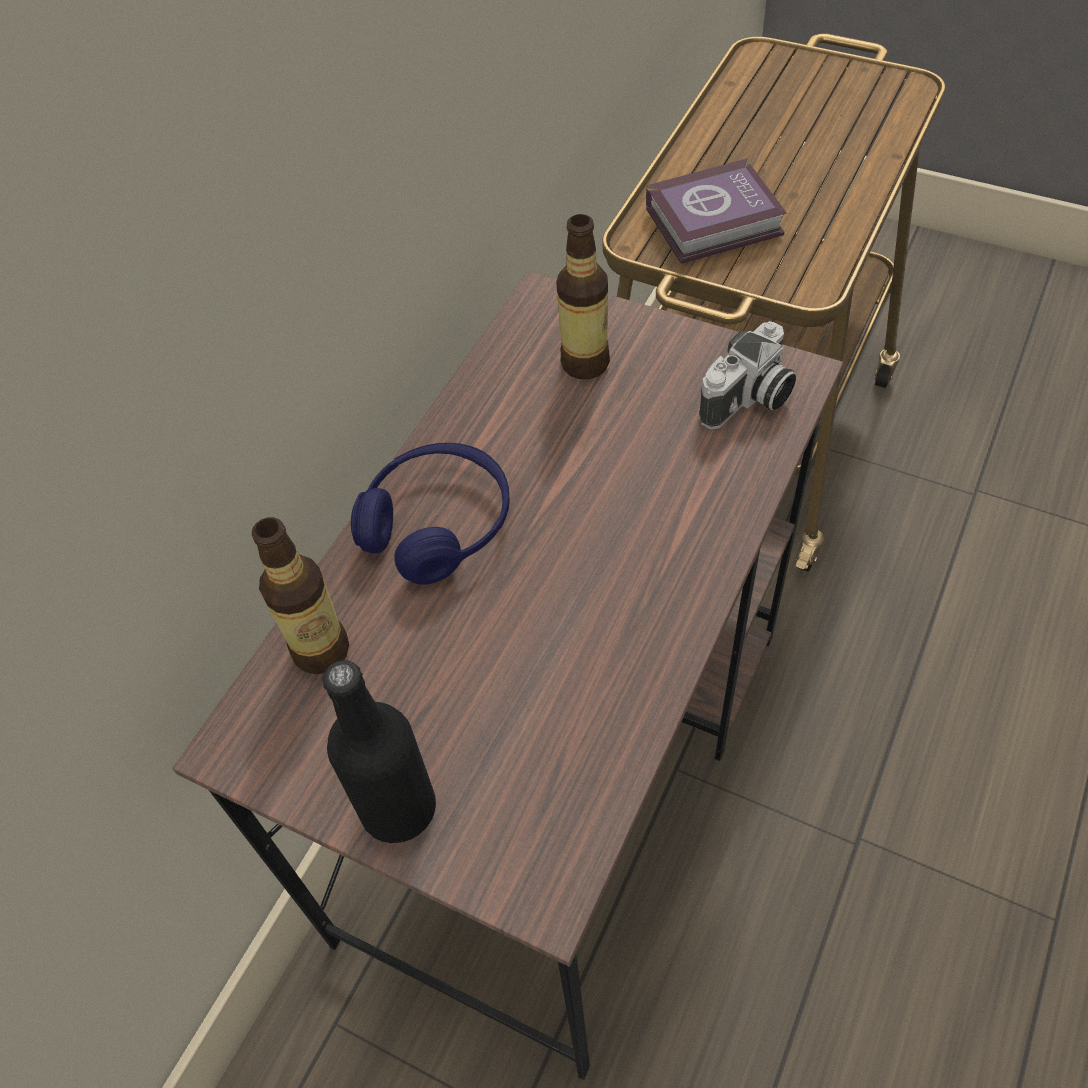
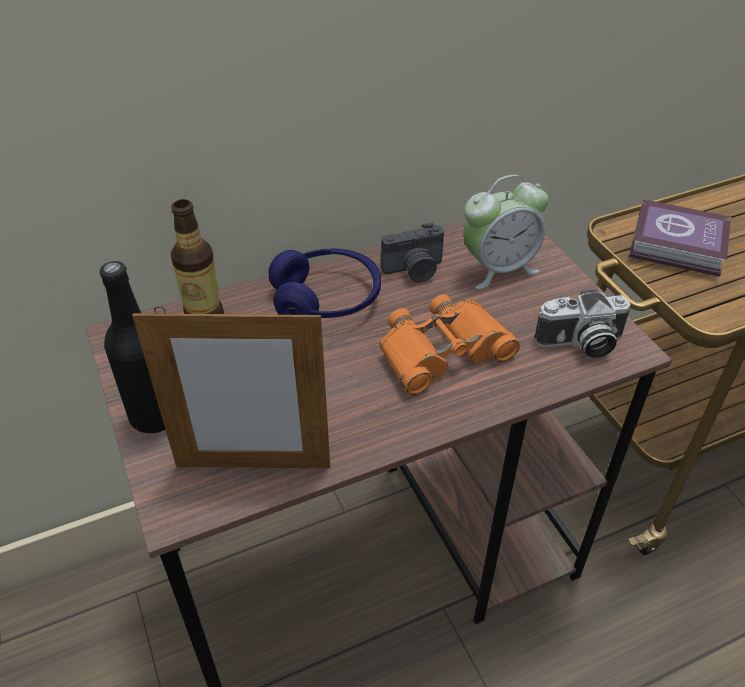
camera: 35 degrees right, 10 degrees down
(498, 423) = (414, 270): none -> camera
(573, 779) = (253, 466): none -> picture frame
(585, 363) = (498, 268): bottle -> alarm clock
(628, 502) = (442, 352): none -> orange binoculars

